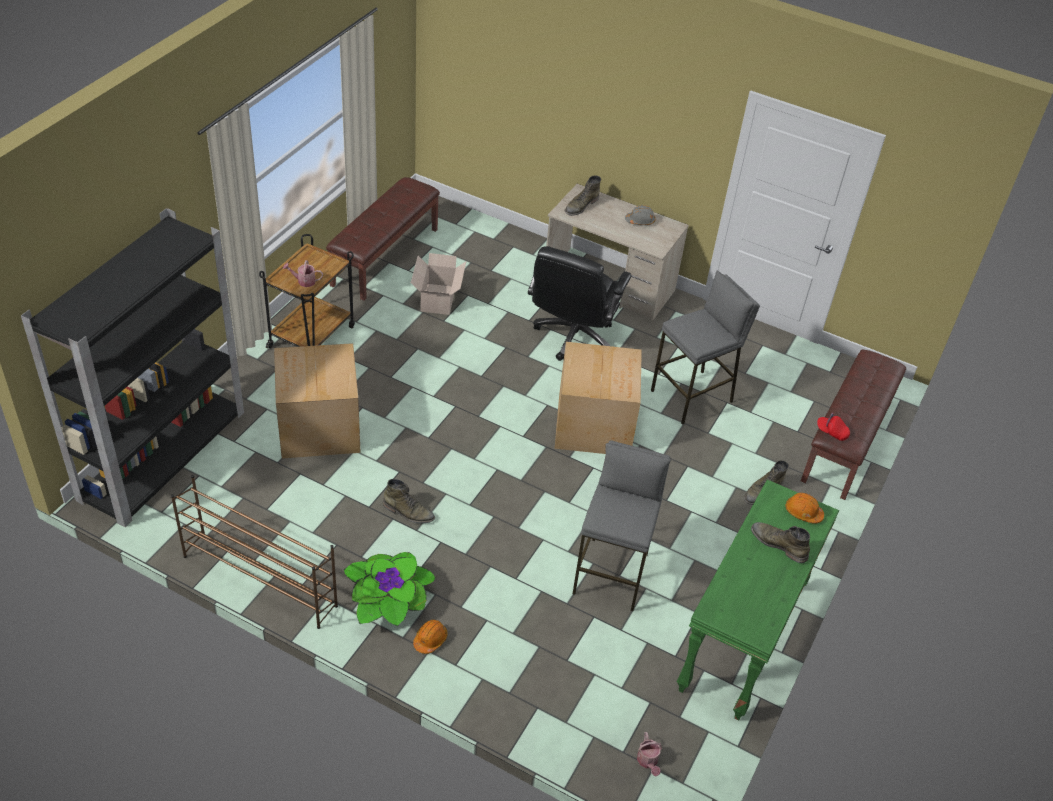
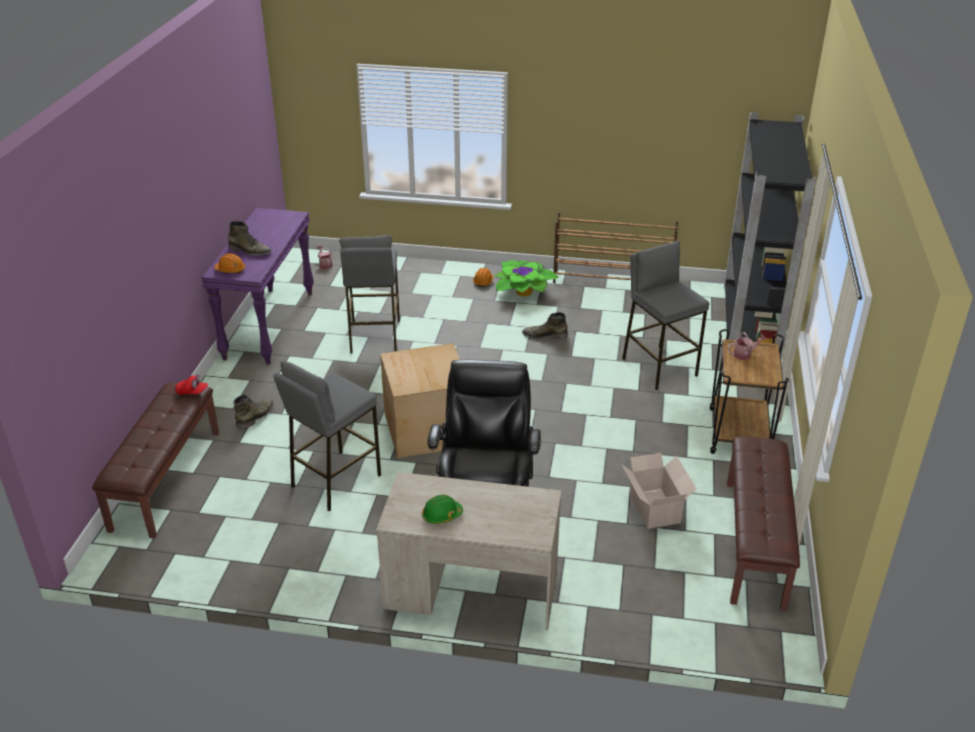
camera: 165 degrees right, 10 degrees down
(318, 428) = (659, 367): cardboard box -> grey stool
(581, 206) = (527, 515): green boot -> none
(640, 221) = (441, 515): grey hard hat -> green hard hat
(743, 639) = (268, 325): green console table -> purple console table

